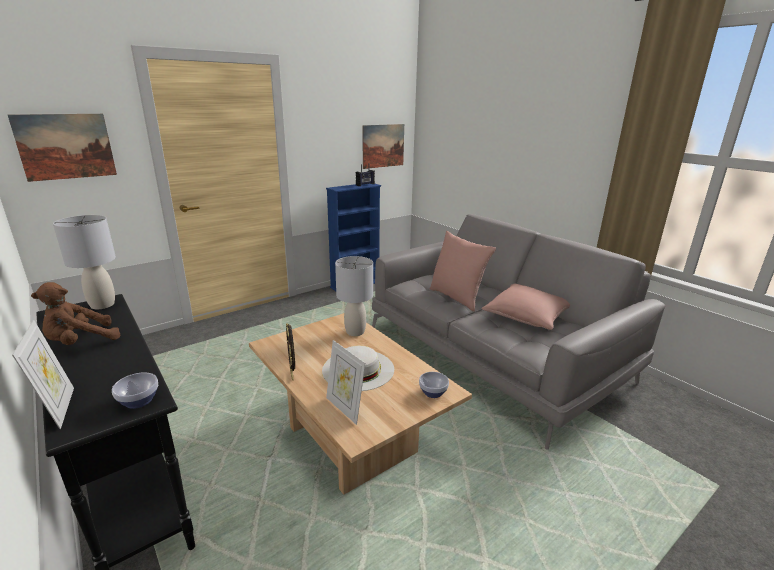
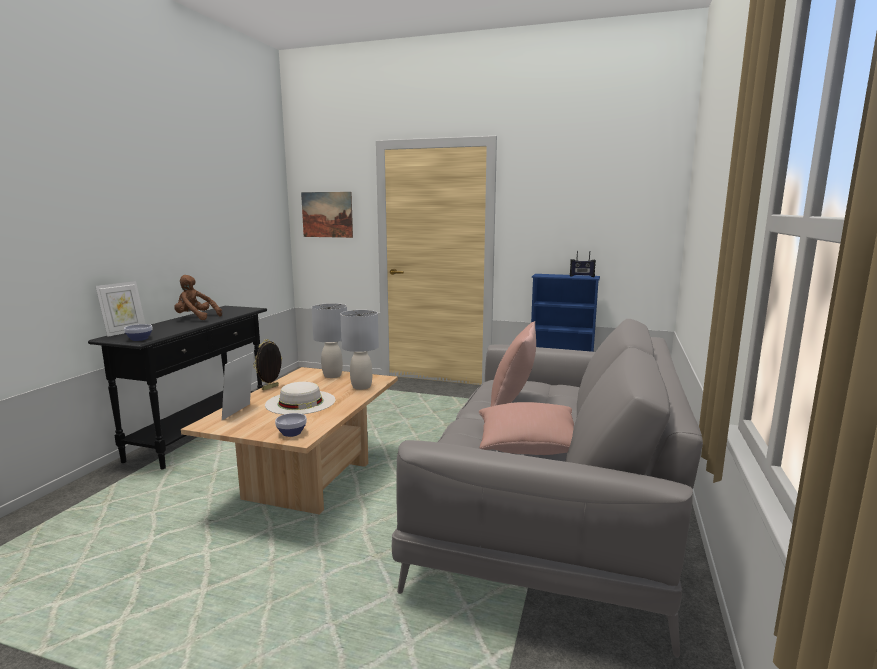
camera: 55 degrees right, 10 degrees down
(102, 305) = (245, 309): grey table lamp -> grey table lamp (332, 375)
(383, 146) = (627, 233): picture -> none

